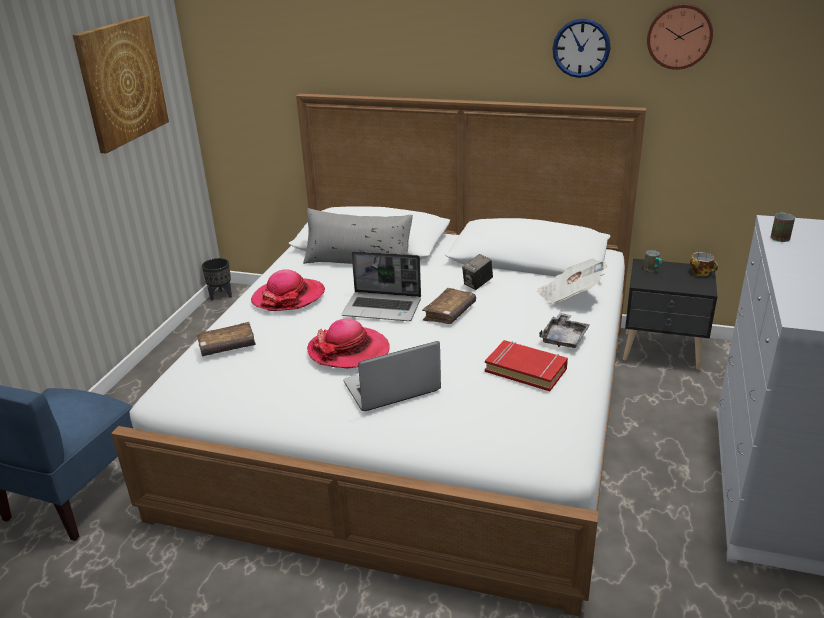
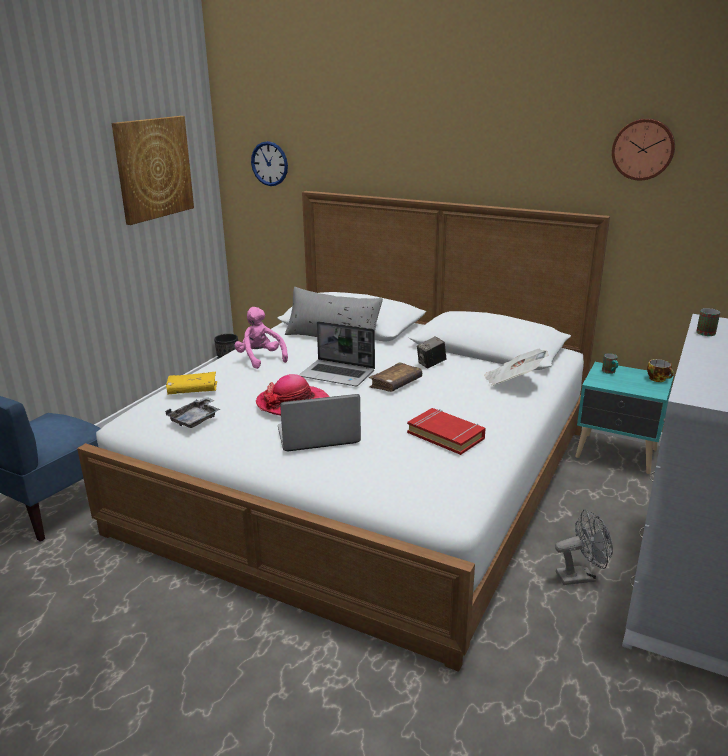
camera: 10 degrees right, 5 degrees down
(227, 346) = (192, 390): brown book -> yellow book
(288, 297) = (260, 359): hat -> pink plush toy
(564, 338) = (493, 414): grey tray -> grey tray (196, 419)
(581, 48) = (551, 158): wall clock -> wall clock (269, 163)
(662, 352) = (617, 454): black nightstand -> turquoise nightstand
(666, 492) = (580, 576): none -> grey fan

